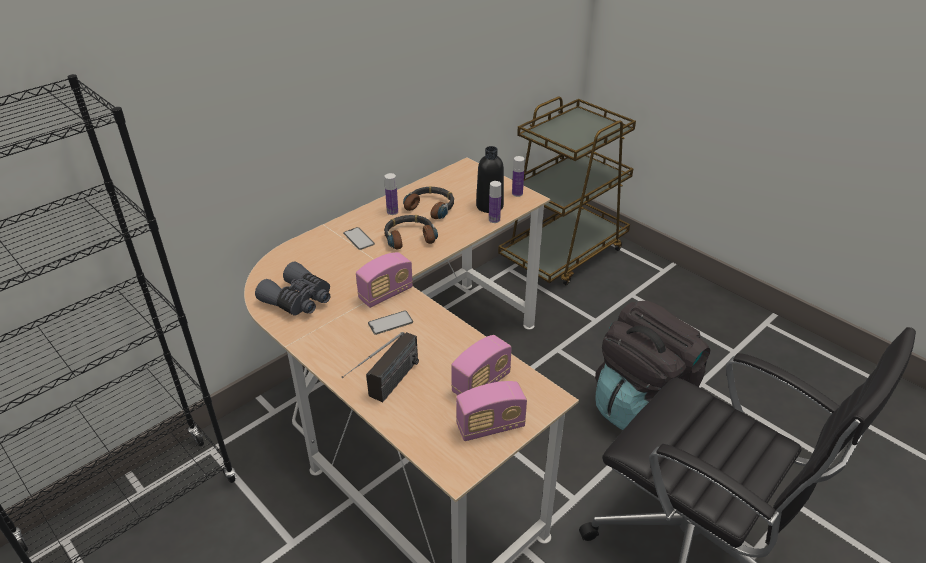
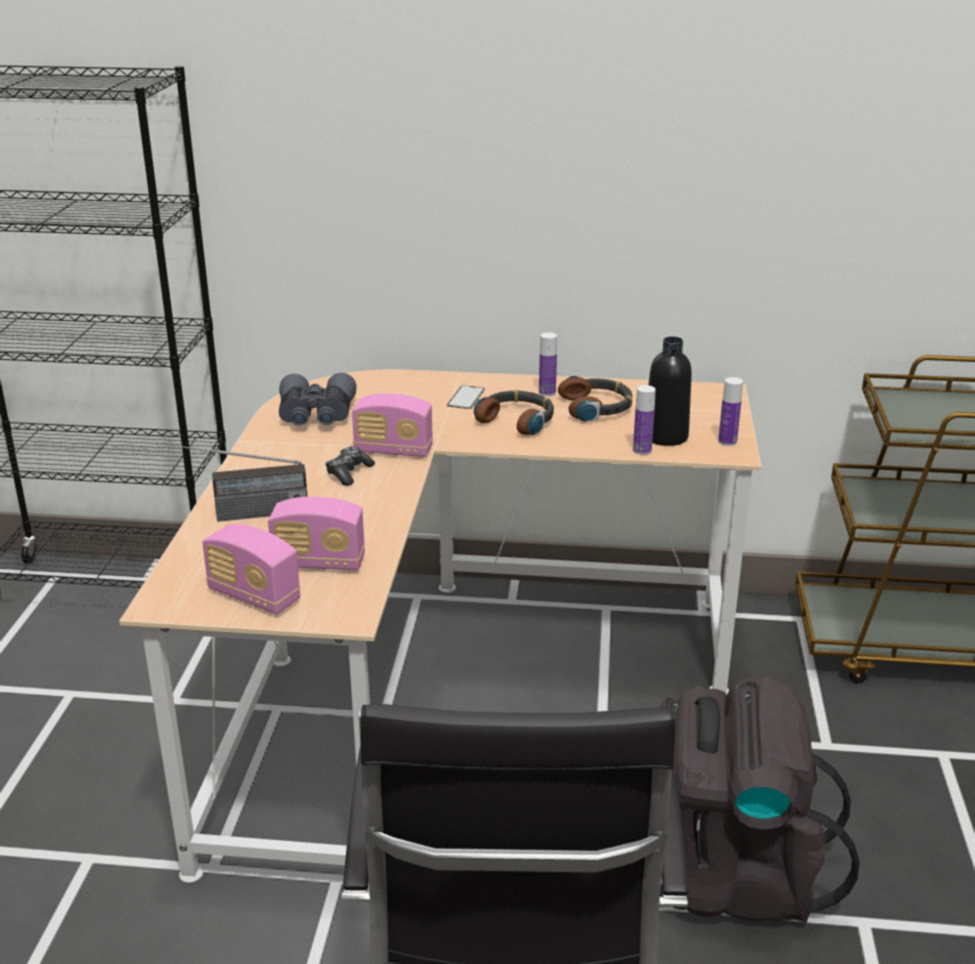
camera: 50 degrees right, 10 degrees down
(390, 323) = (349, 473): phone -> game controller

